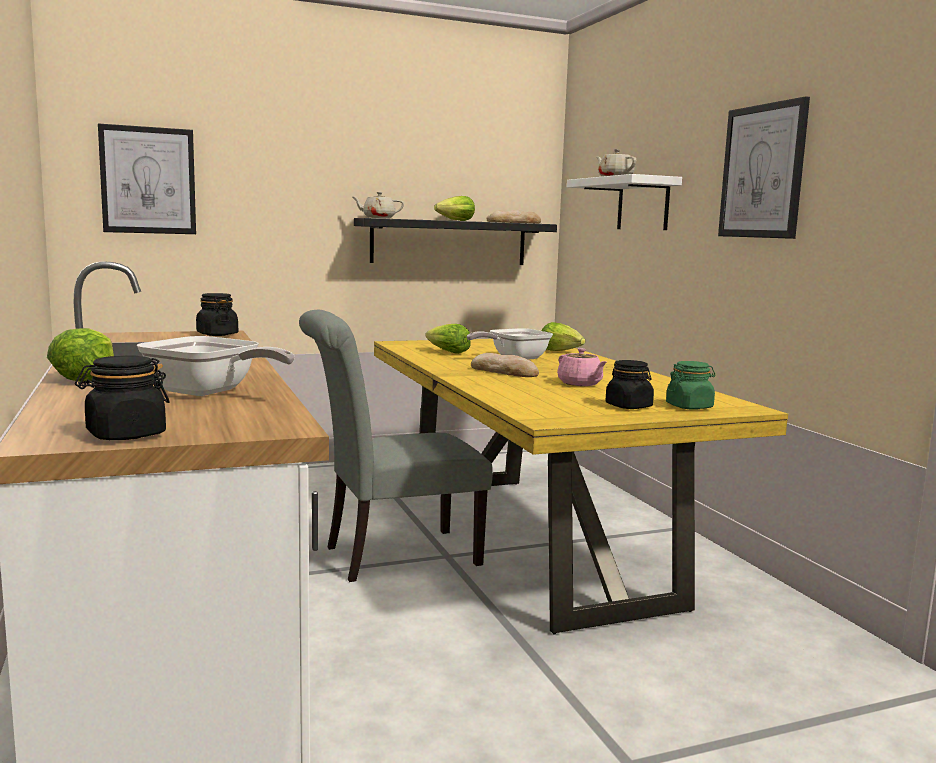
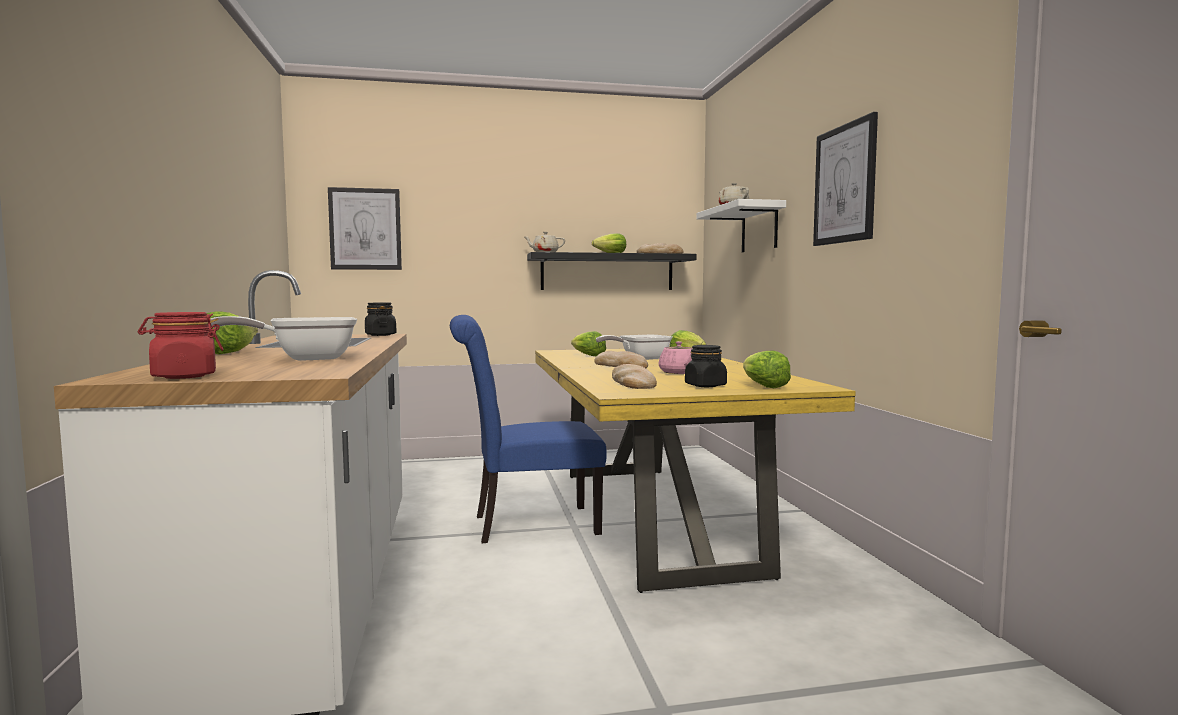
camera: 10 degrees right, 5 degrees down
(125, 435) = (184, 376): black jar -> red jar
(209, 392) = (304, 358): frying pan -> frying pan turned 120 degrees clockwise
(392, 556) = (527, 525): grey chair -> blue chair
(545, 402) = (632, 383): none -> bread
(689, 407) = (763, 386): green jar -> lettuce

